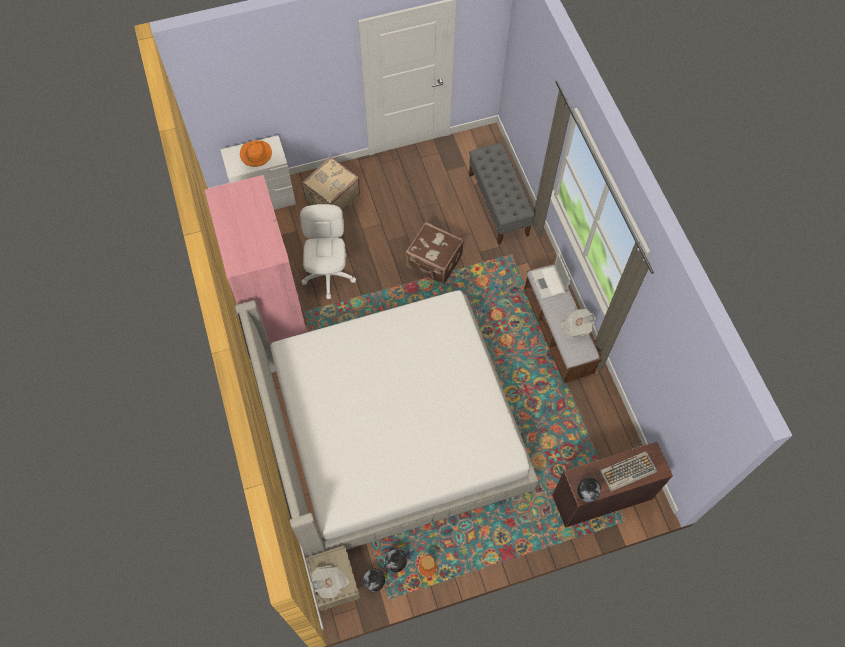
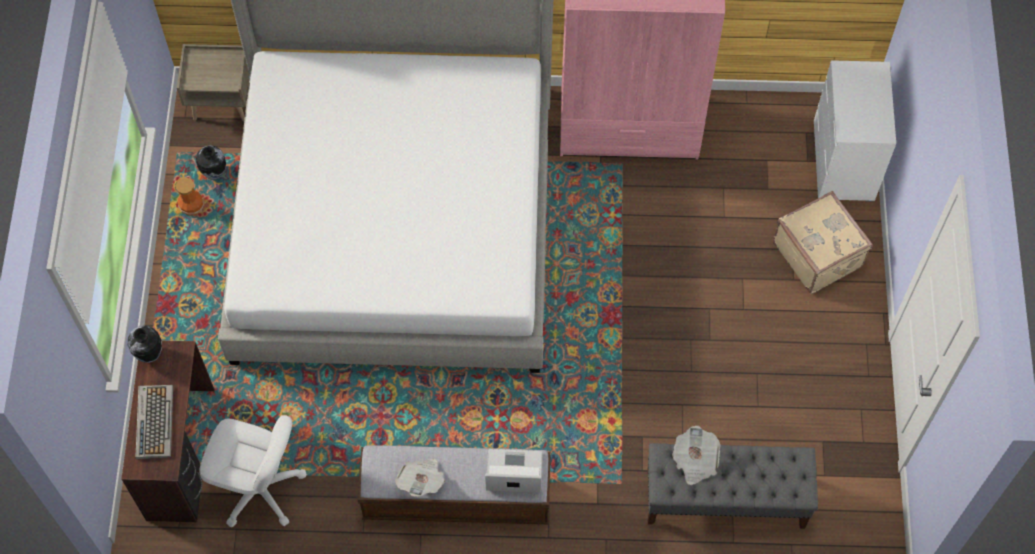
camera: 110 degrees right, 0 degrees up
(256, 155) = (864, 104): orange hat -> none
(329, 275) = (673, 212): white office chair -> white office chair (260, 489)
(330, 583) = (204, 65): newspaper -> newspaper (695, 461)
(374, 583) = (203, 143): vase -> none
(434, 263) = (645, 362): brown suitcase -> none

